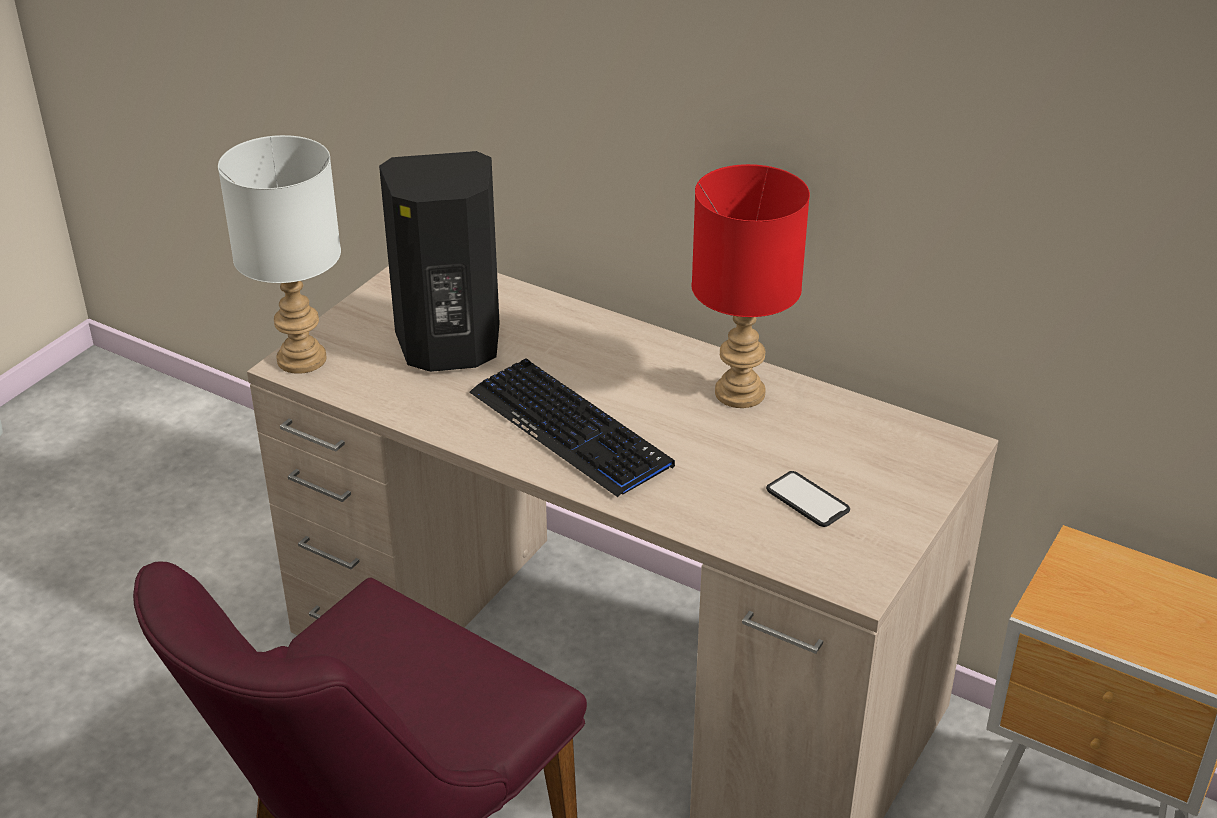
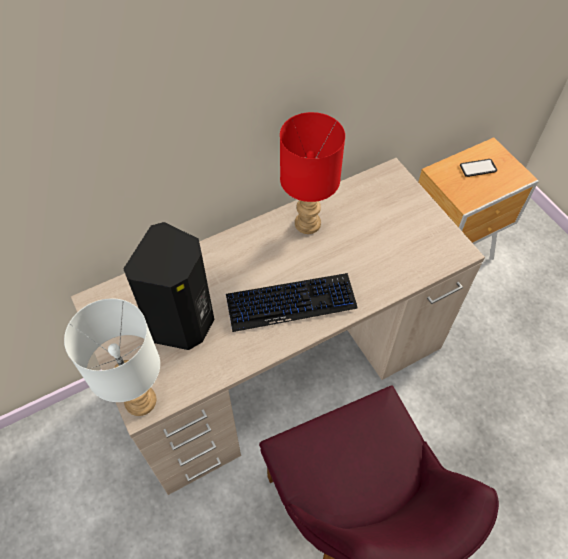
camera: 60 degrees left, 20 degrees up
(807, 500) = (398, 239): phone -> phone (478, 168)

